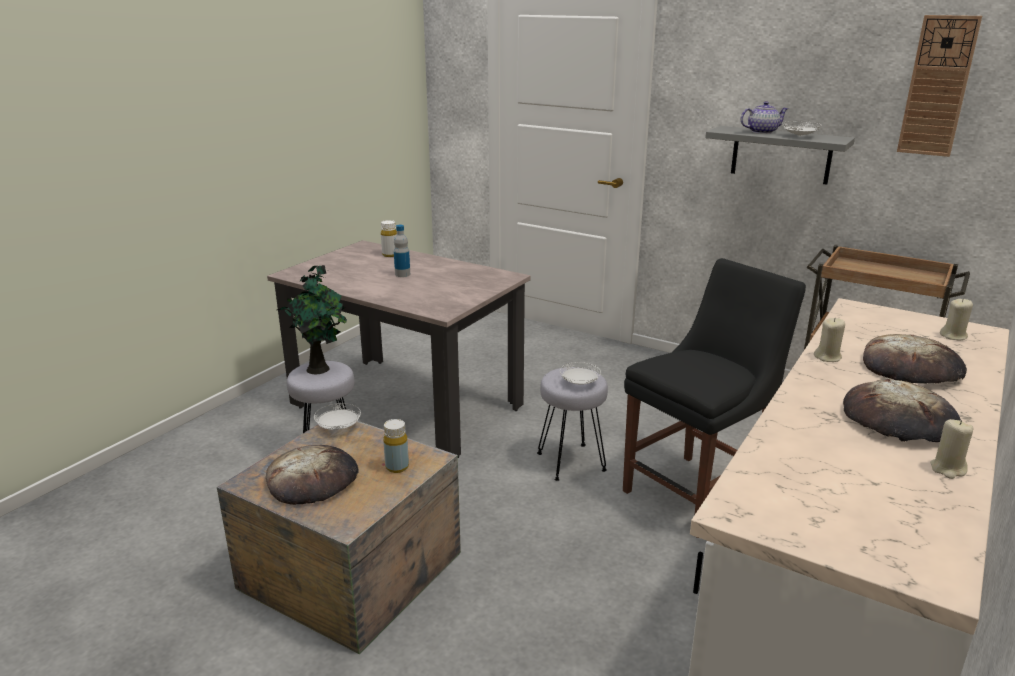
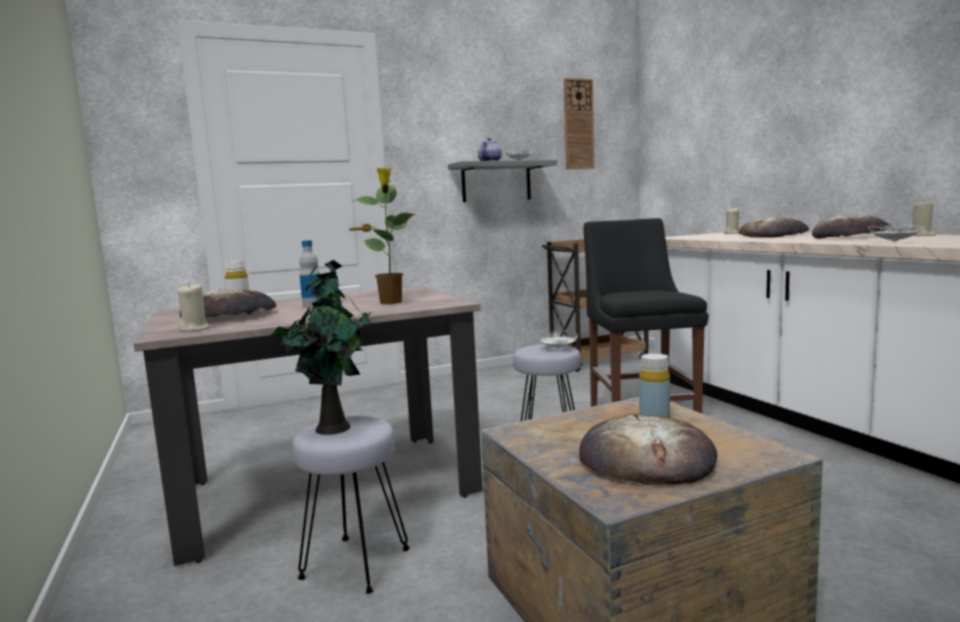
camera: 55 degrees left, 15 degrees down
(339, 427) = (523, 431): white plate -> white plate (894, 242)
(354, 265) = (230, 316): none -> bread
(431, 292) = (391, 302): none -> potted plant
(827, 357) = (746, 239): beige candle -> beige candle (195, 329)

